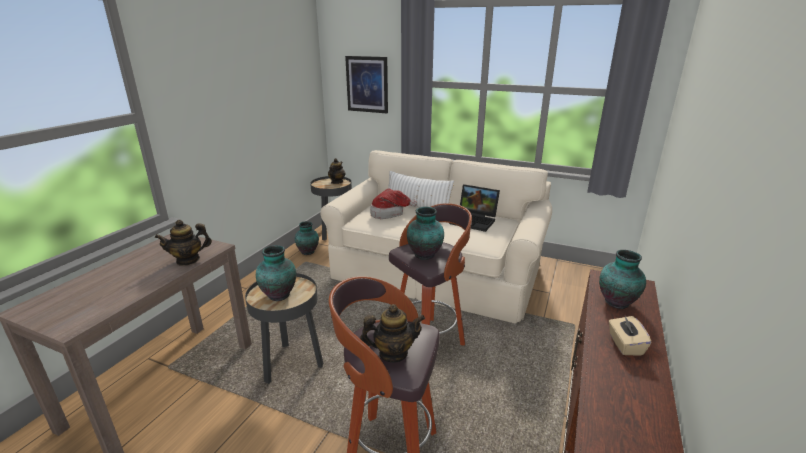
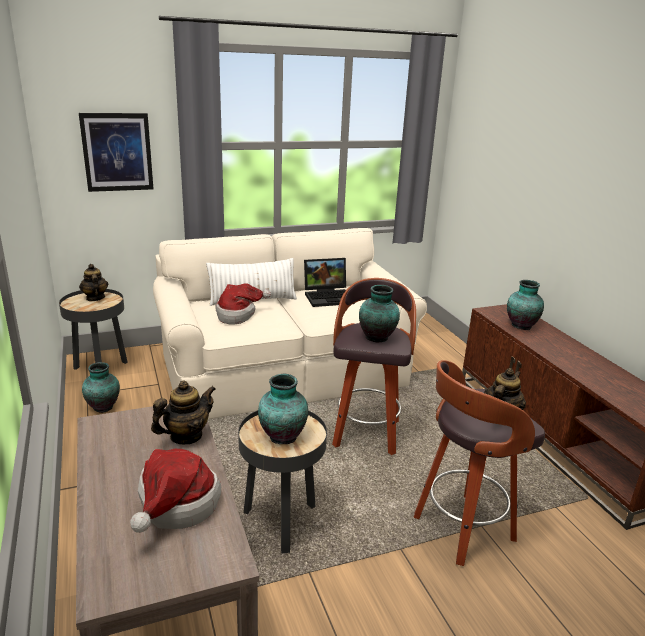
camera: 45 degrees left, 0 degrees up
(114, 290) = (175, 506): none -> hat
(188, 260) = (186, 436): teapot -> teapot turned 150 degrees counterclockwise
(625, 345) = (565, 351): beige tissue box -> none

